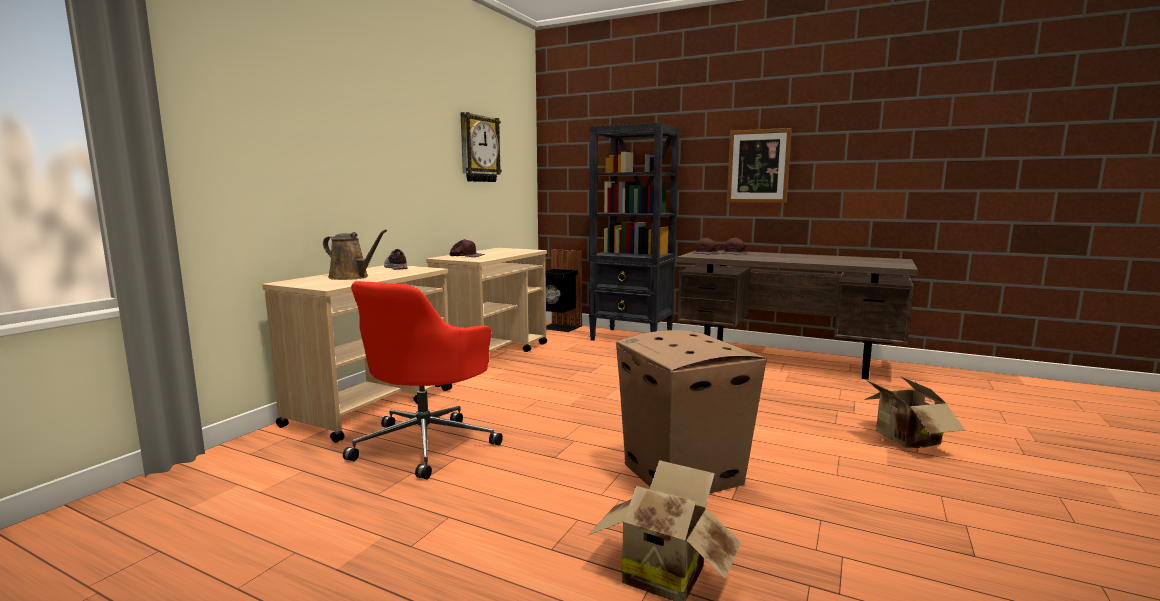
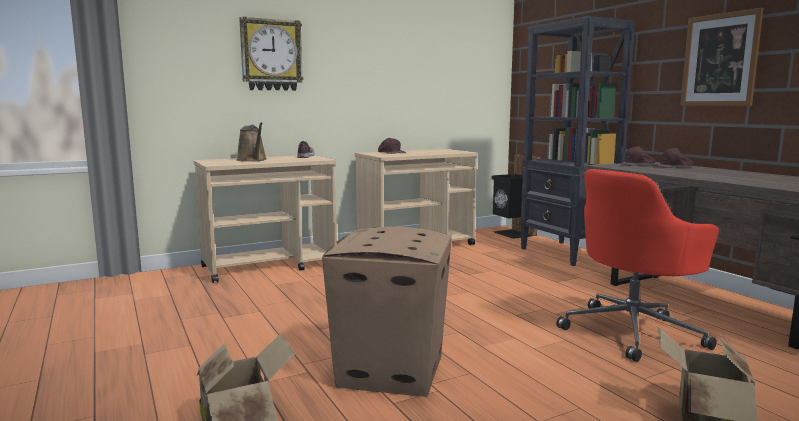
camera: 35 degrees right, 0 degrees up
(427, 444) = (258, 297): red office chair -> red office chair (633, 331)
(479, 149) = (428, 55): wall clock -> wall clock (271, 55)

